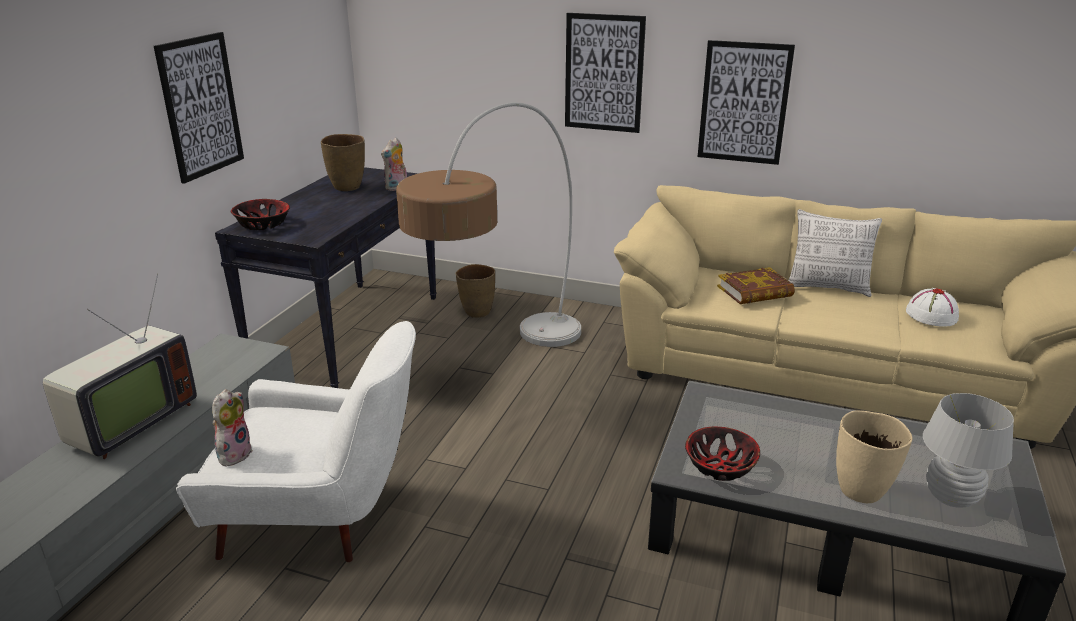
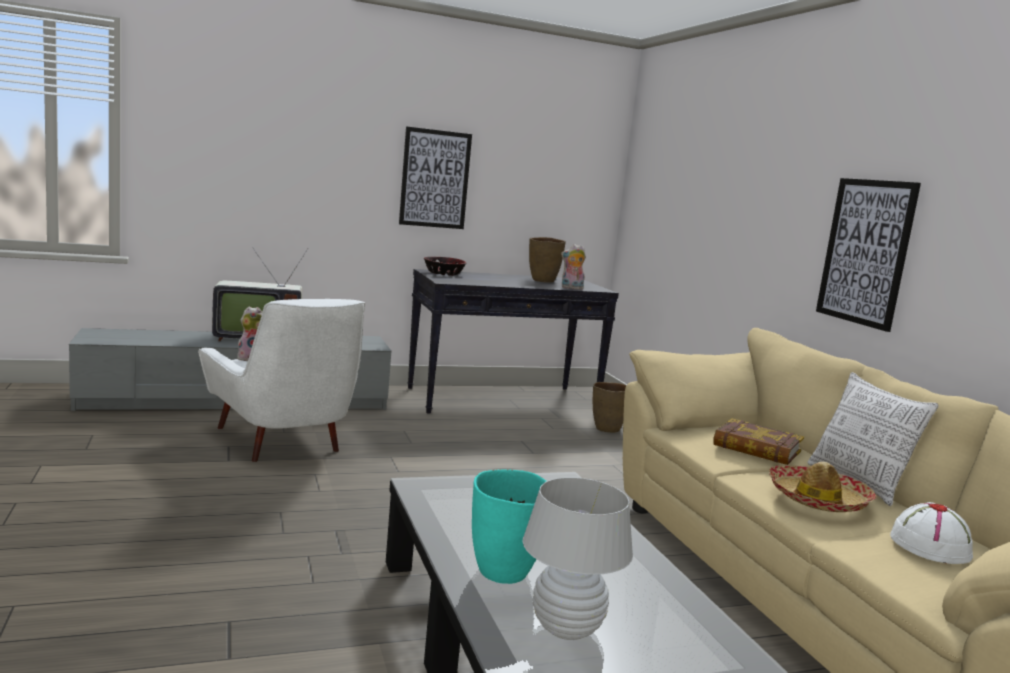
camera: 50 degrees right, 15 degrees down
(499, 367) = (545, 453): floor lamp -> none
(604, 73) = (760, 213): picture -> none
(720, 467) = (449, 501): bowl -> none
(850, 315) = (818, 500): none -> hat
(861, 491) = (505, 572): beige vase -> turquoise vase

